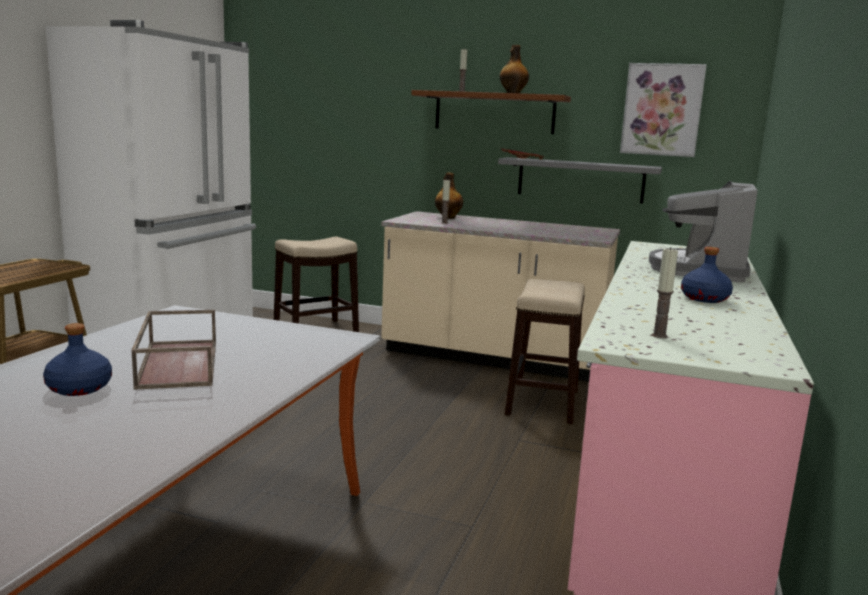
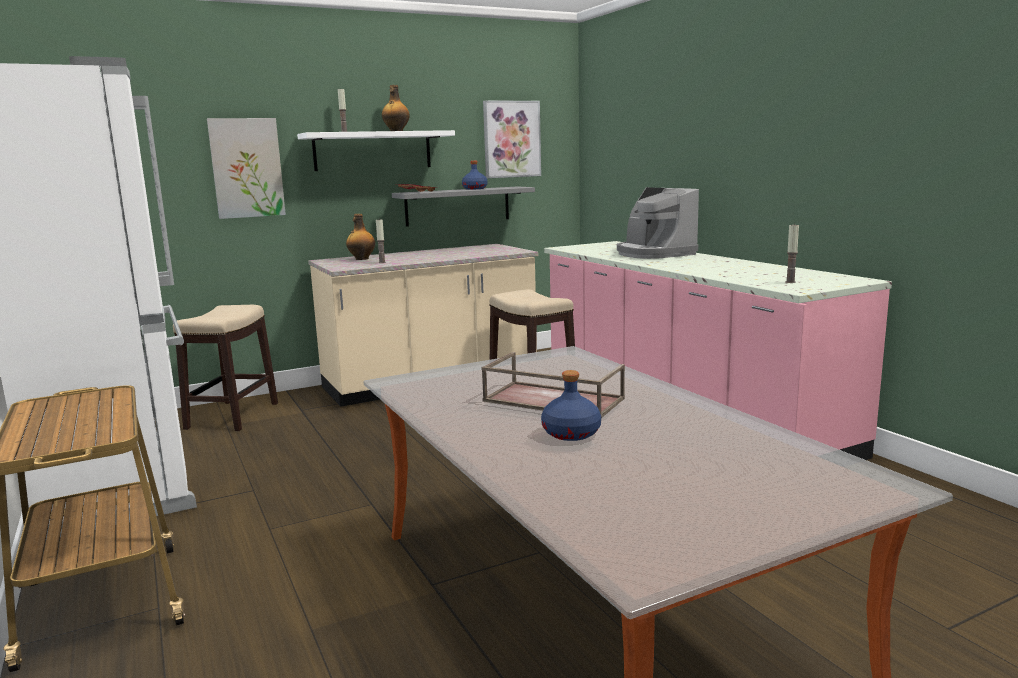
camera: 45 degrees left, 0 degrees up
(379, 120) = (247, 168): none -> picture
(494, 112) = (373, 151): brown shelf -> white shelf
(704, 299) = (723, 264): blue bottle -> blue bottle (475, 189)

